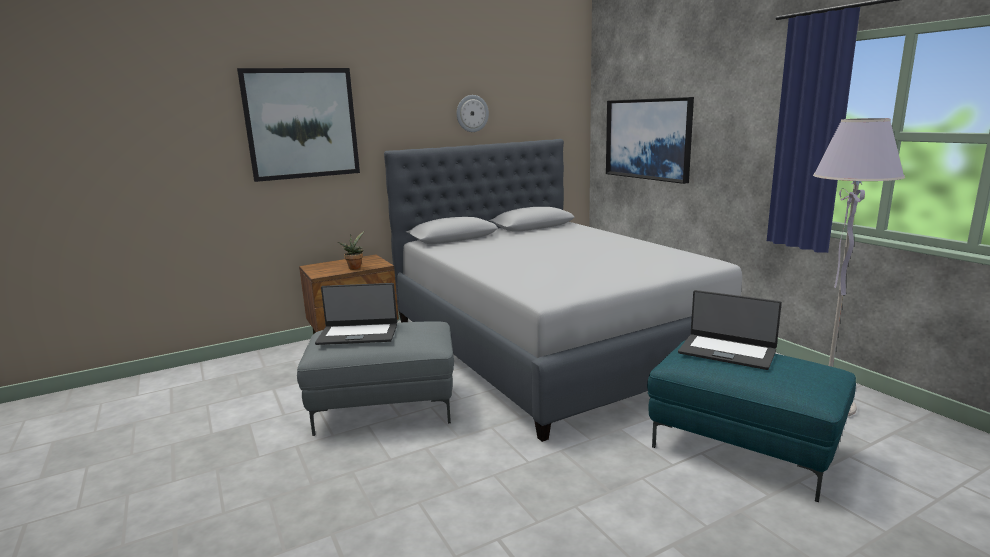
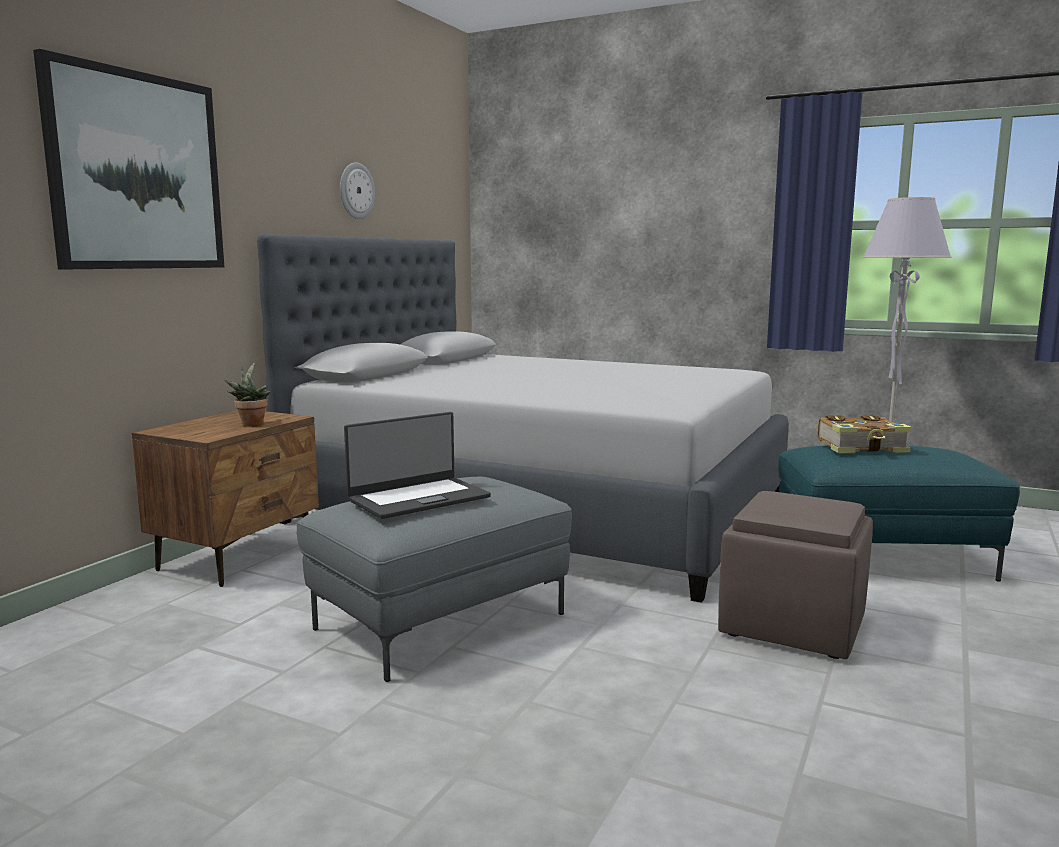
camera: 35 degrees left, 5 degrees down
(574, 479) = (794, 625): none -> brown ottoman
(648, 139) = (575, 240): picture -> none
(727, 351) = (862, 447): laptop -> book

